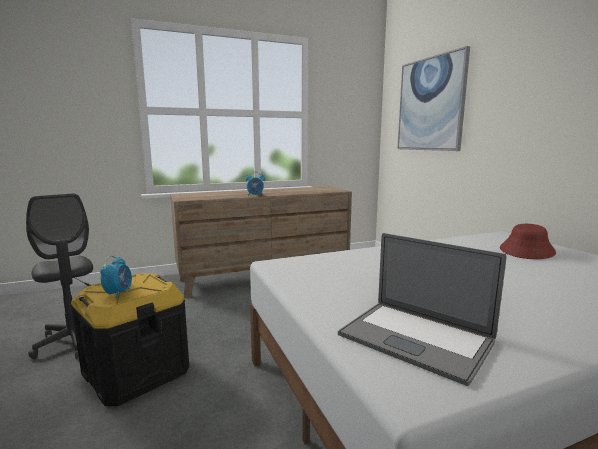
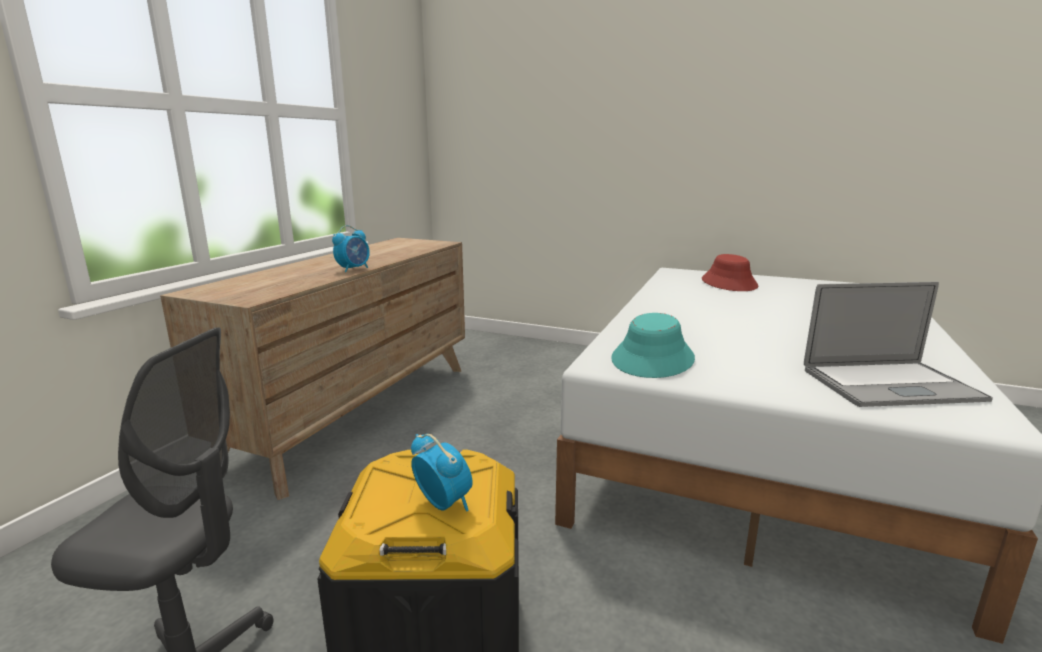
camera: 45 degrees left, 5 degrees up
(307, 270) = (653, 359): none -> turquoise hat
(430, 104) = (529, 108): picture -> none

